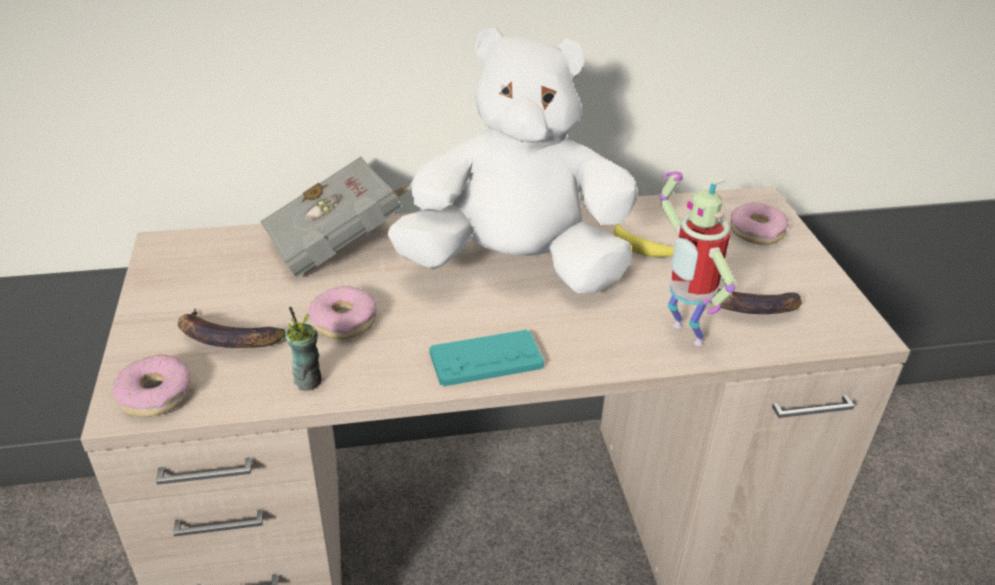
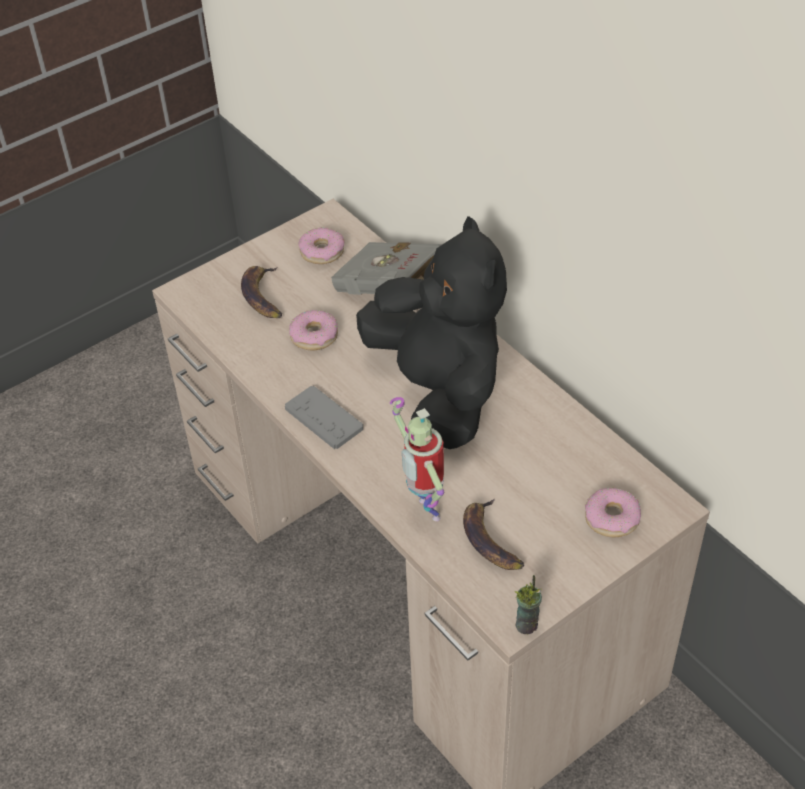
camera: 65 degrees right, 10 degrees up
(155, 394) = (199, 296): donut -> donut (322, 251)
(308, 380) = (250, 349): cup -> cup (527, 625)
(486, 360) = (324, 418): turquoise game controller -> grey game controller
(516, 267) = (439, 391): white plush toy -> black plush toy
(644, 248) = (523, 454): banana -> none
(681, 335) = (424, 510): toy robot -> toy robot turned 60 degrees counterclockwise

